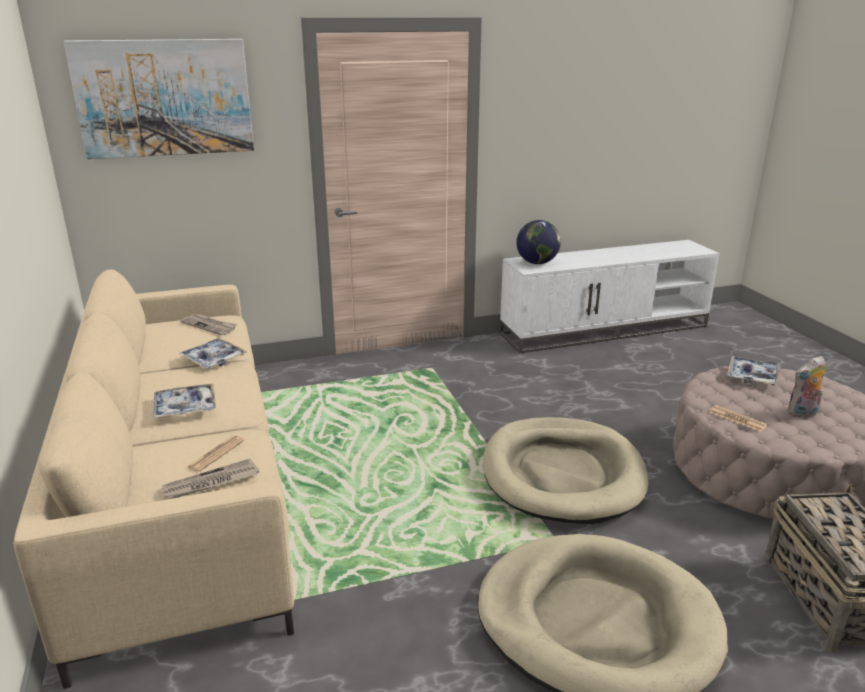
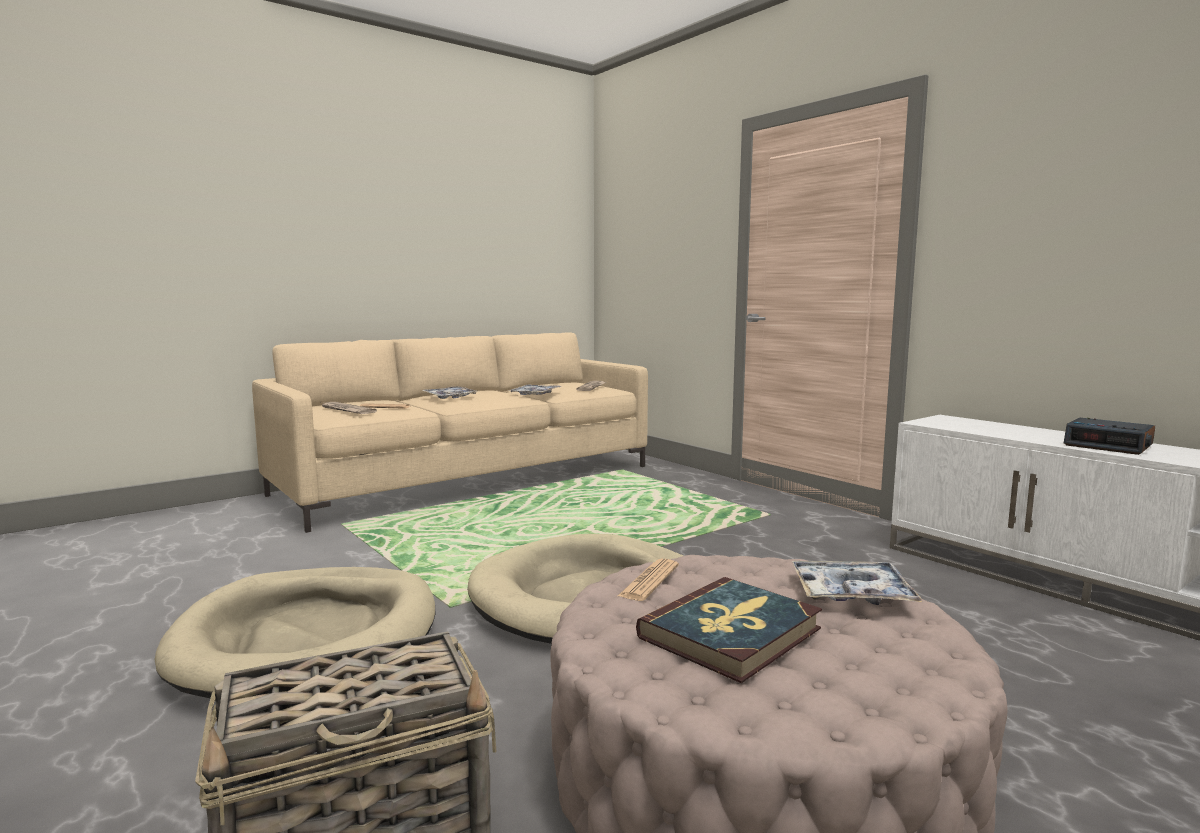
camera: 70 degrees right, 15 degrees down
(164, 98) = (649, 206): picture -> none
(537, 263) = (960, 423): globe -> none
(610, 256) = (1109, 445): none -> alarm clock
(803, 413) = (731, 633): plush toy -> book

